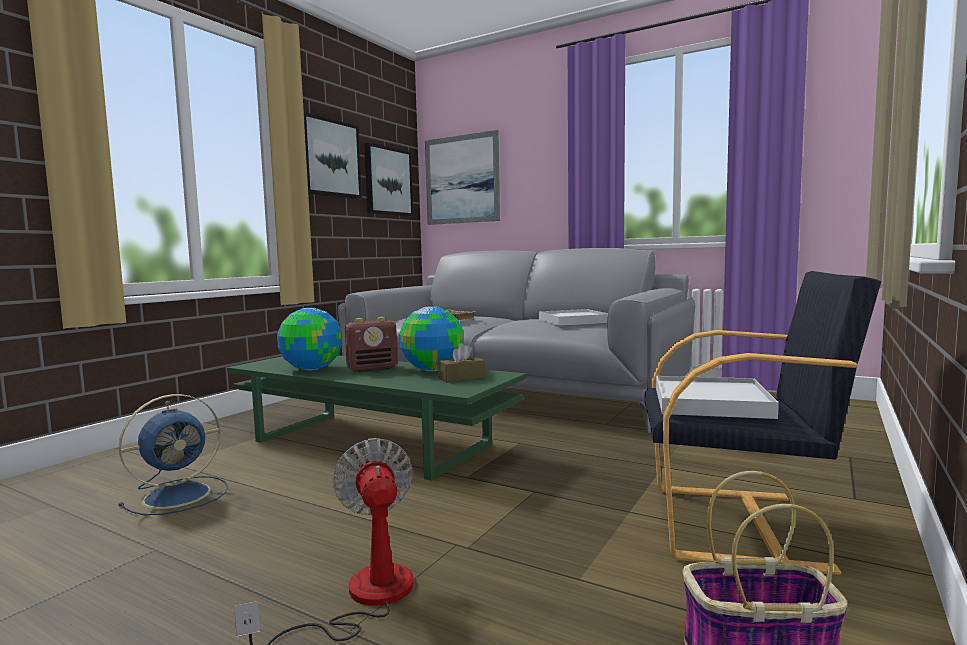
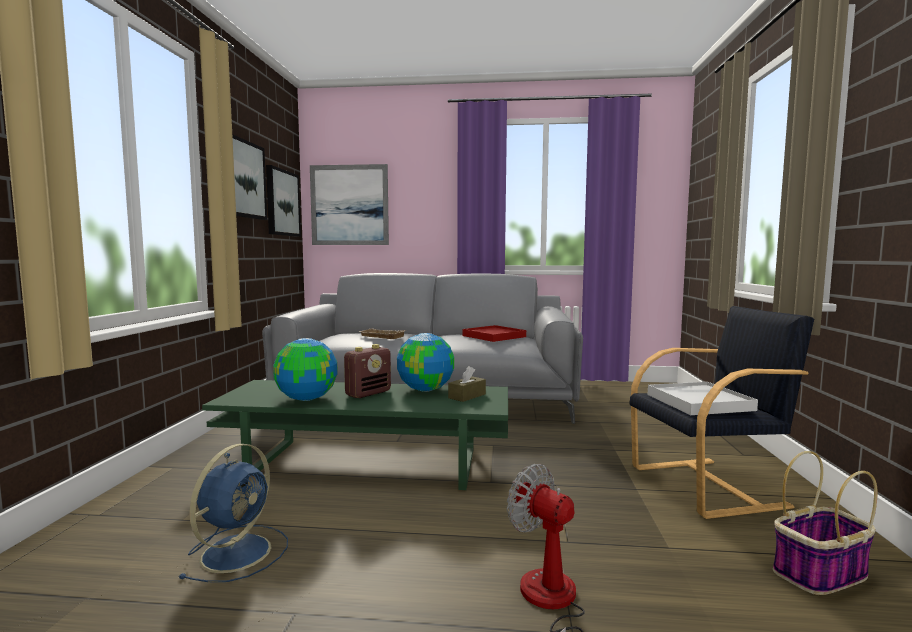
camera: 25 degrees left, 0 degrees up
(574, 321) = (494, 336): white tray -> red tray

